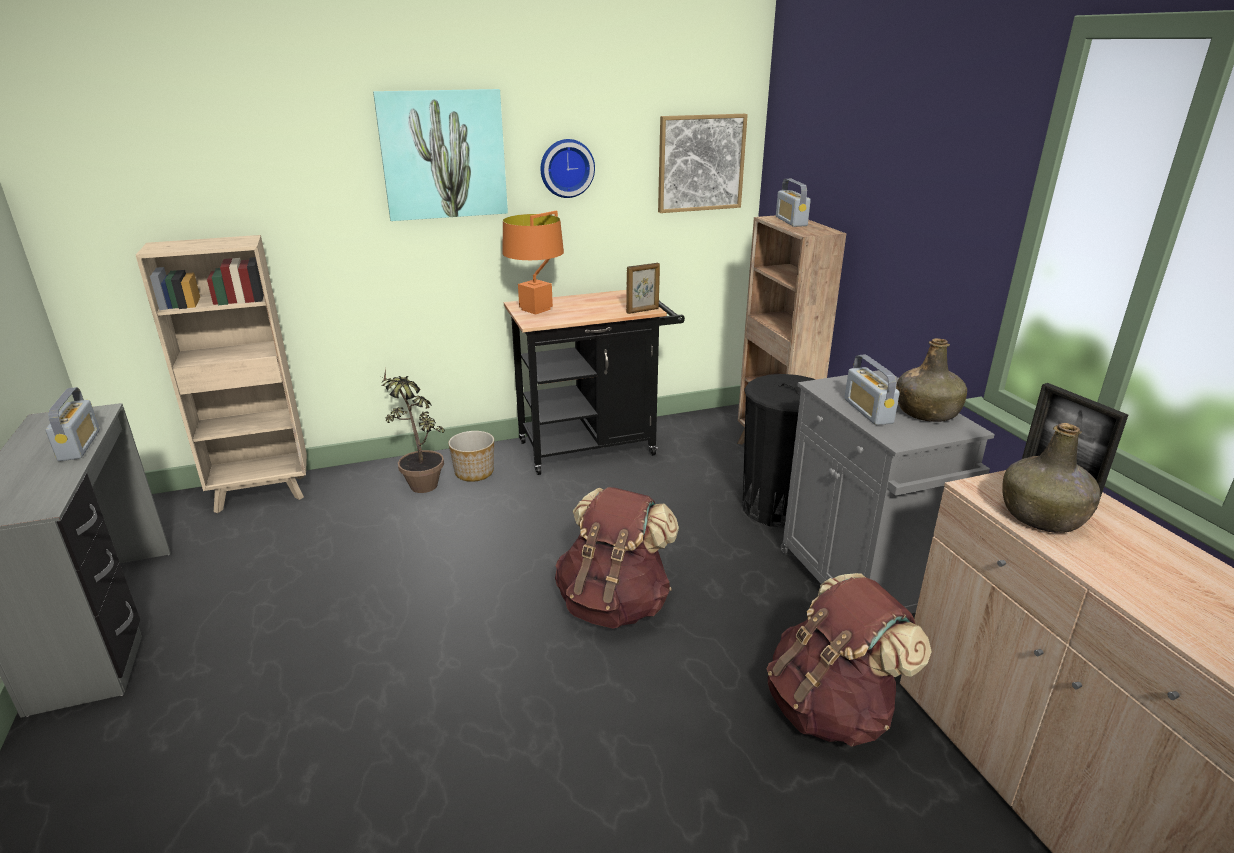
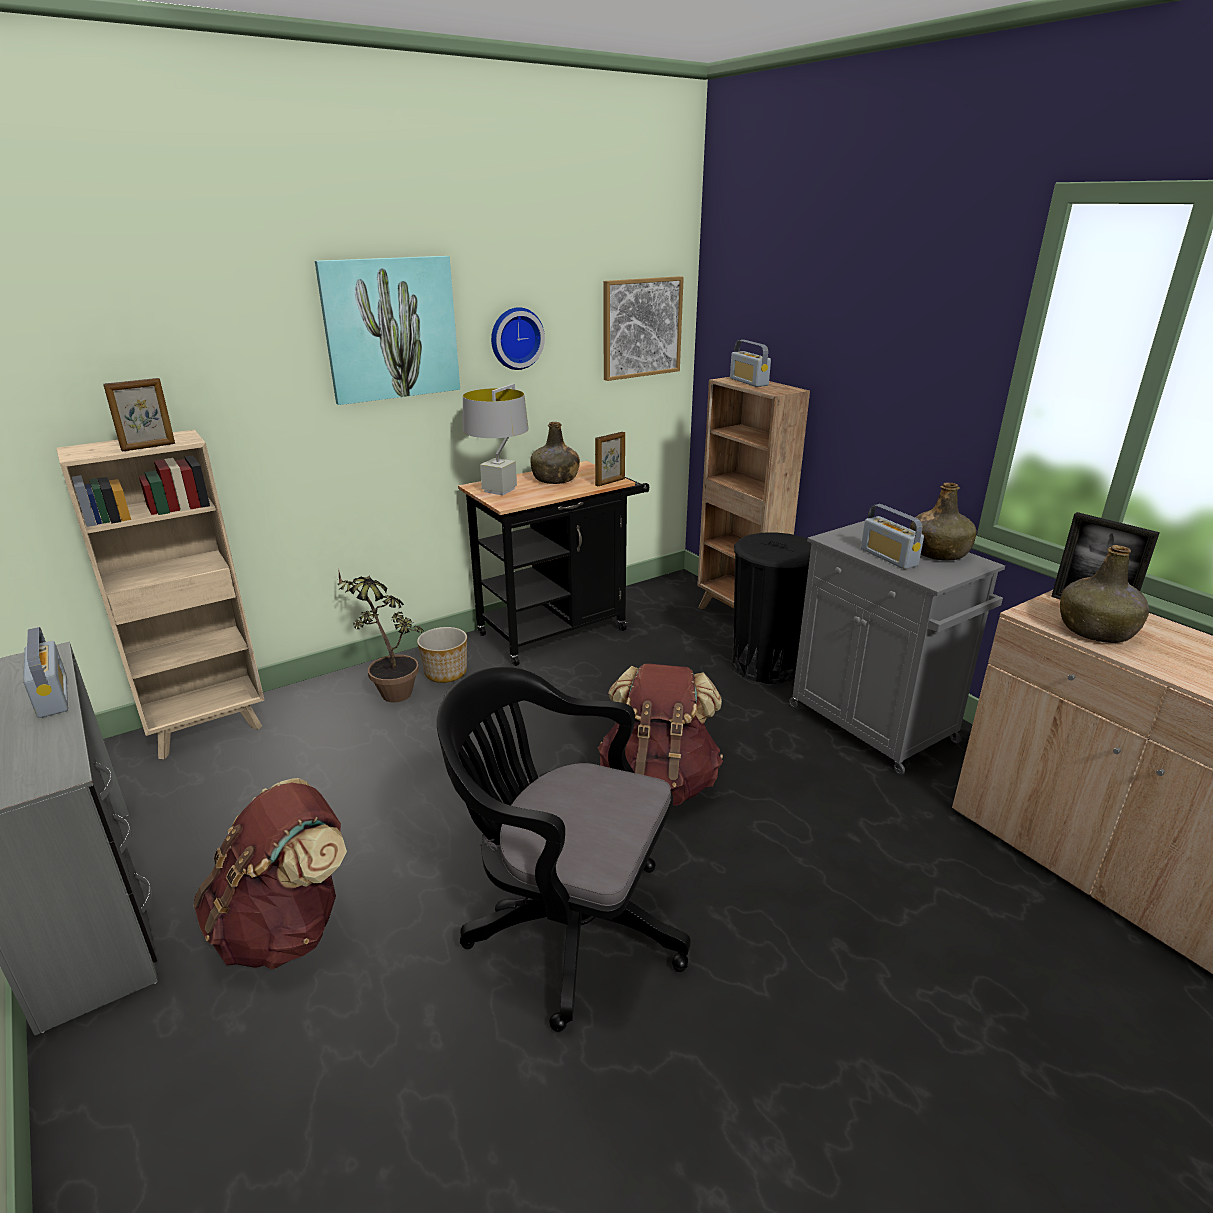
camera: 15 degrees left, 0 degrees up
(211, 247) = (149, 447): none -> picture frame
(462, 720) = (565, 925): none -> black office chair
(536, 309) = (500, 490): orange table lamp -> grey table lamp
(593, 304) = (555, 479): none -> green bottle
(832, 709) = (905, 842): brown backpack -> brown backpack (286, 928)

